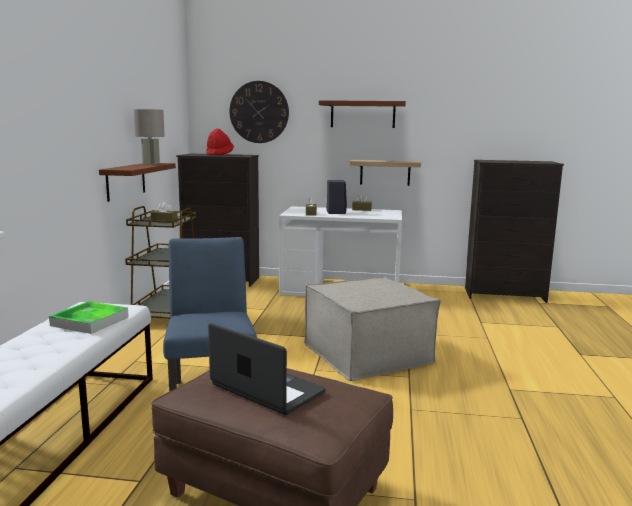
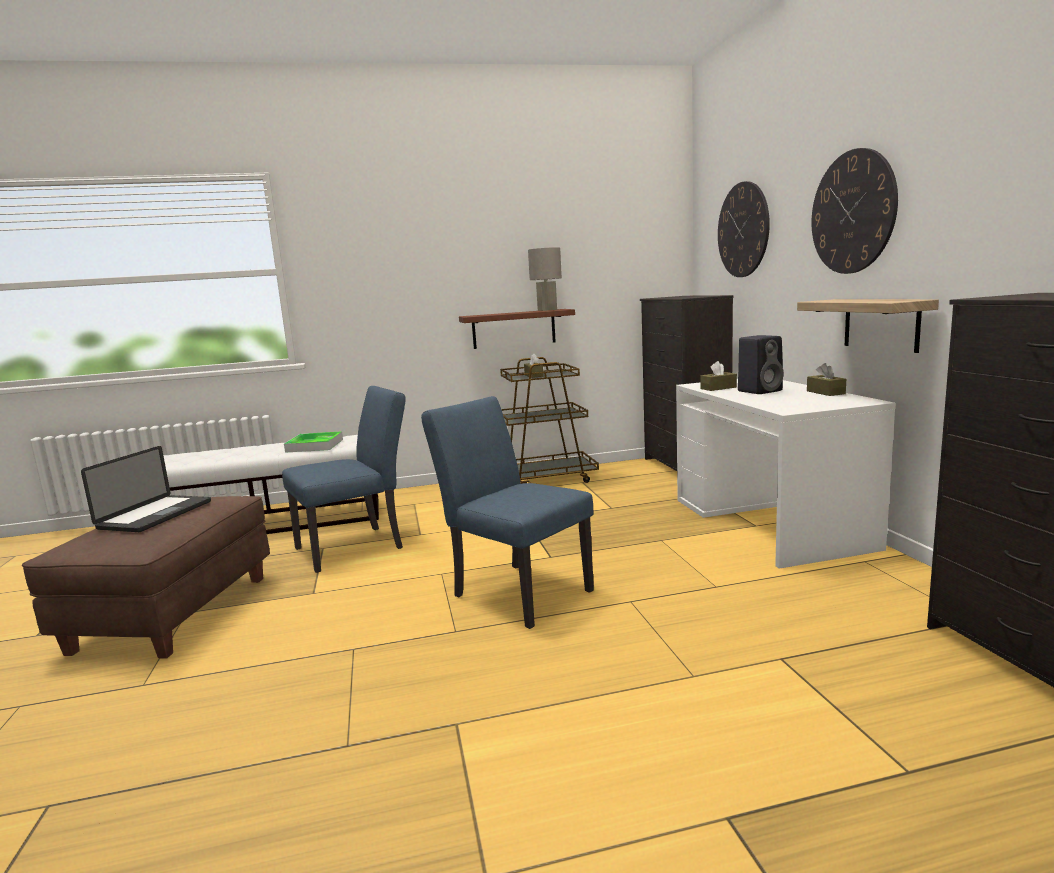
camera: 70 degrees right, 0 degrees up
(219, 154) = (687, 296): red hat -> none
(362, 114) = (852, 212): brown shelf -> wall clock
(367, 354) = (515, 590): beige ottoman -> blue chair

